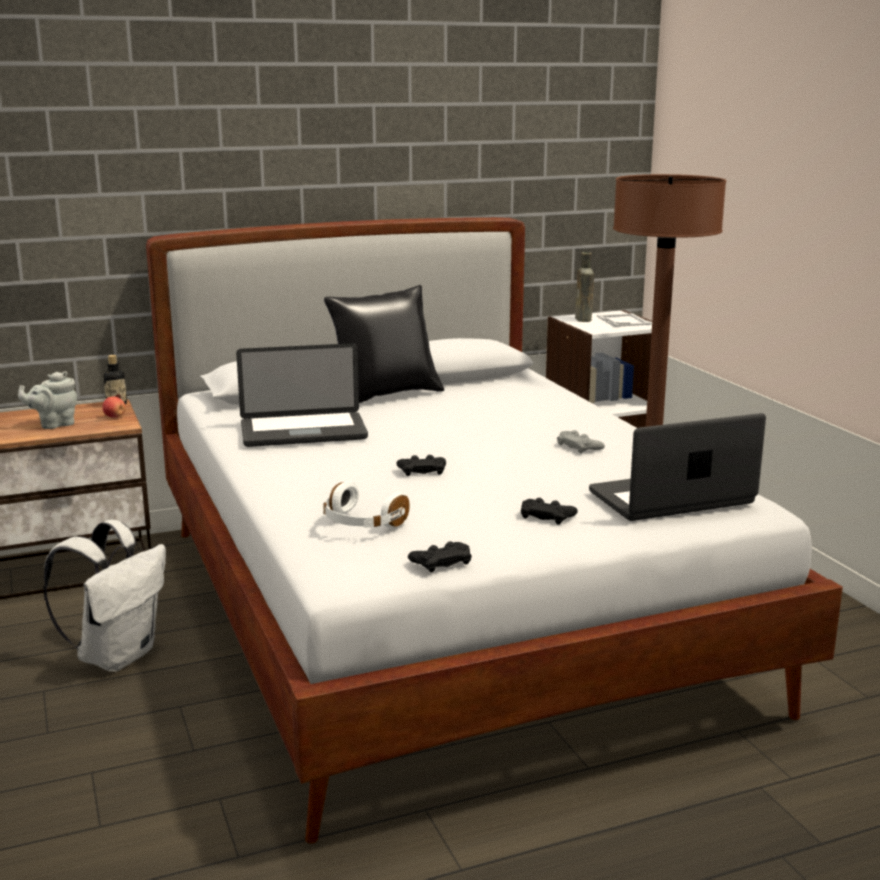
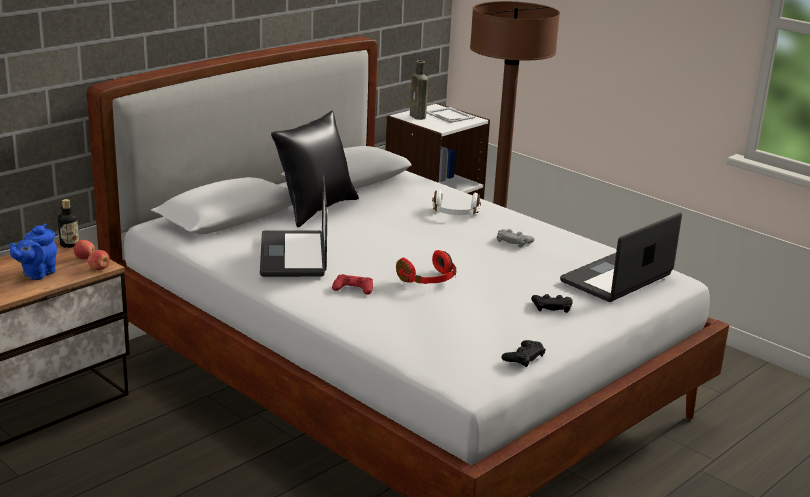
camera: 25 degrees left, 5 degrees up
(54, 424) = (37, 274): grey teapot -> blue teapot
(115, 427) = (99, 269): none -> apple
(117, 655) = (168, 473): white backpack -> none
(303, 432) = (293, 255): laptop -> laptop turned 120 degrees clockwise
(328, 468) = (353, 288): none -> red game controller
(361, 523) = (440, 335): white headphones -> white headphones (455, 214)
(422, 470) = (428, 280): black game controller -> red headphones

